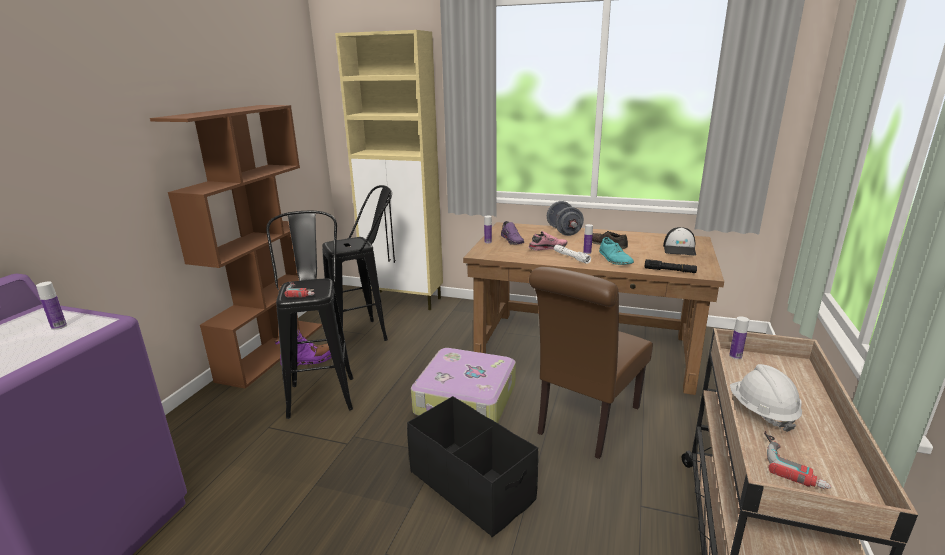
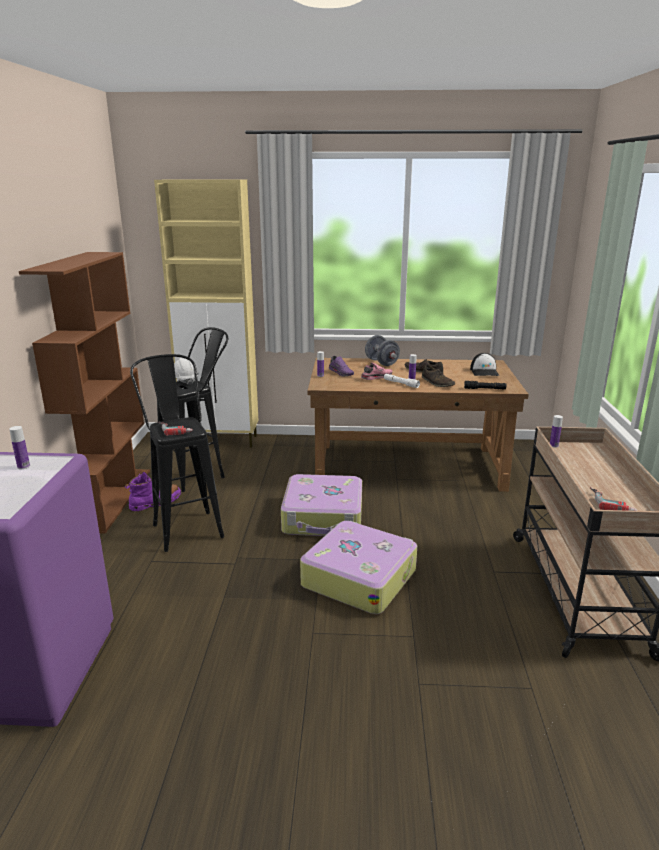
camera: 15 degrees left, 0 degrees up
(471, 485) = (359, 577): black storage box -> suitcase
(585, 423) = (430, 522): brown chair -> none
(615, 259) = (437, 383): turquoise shoe -> brown shoe
(761, 411) = (583, 477): white hard hat -> white hard hat (185, 380)

